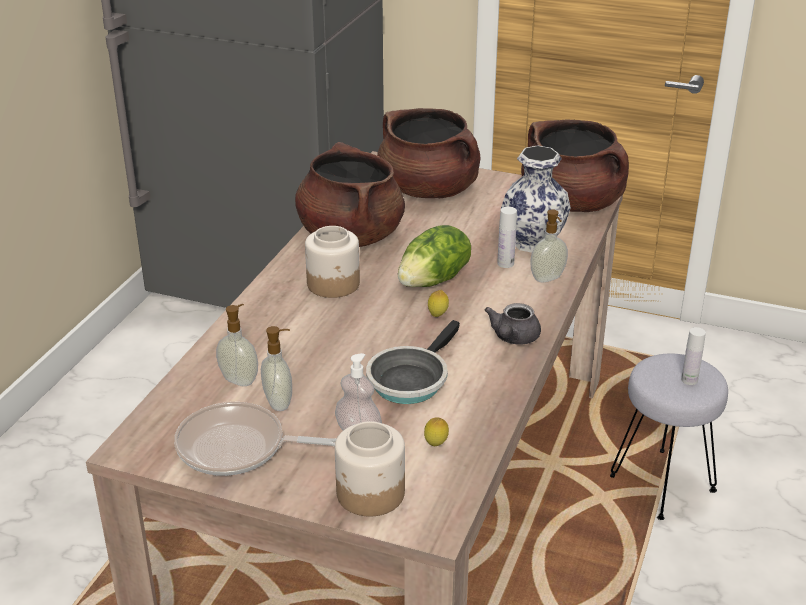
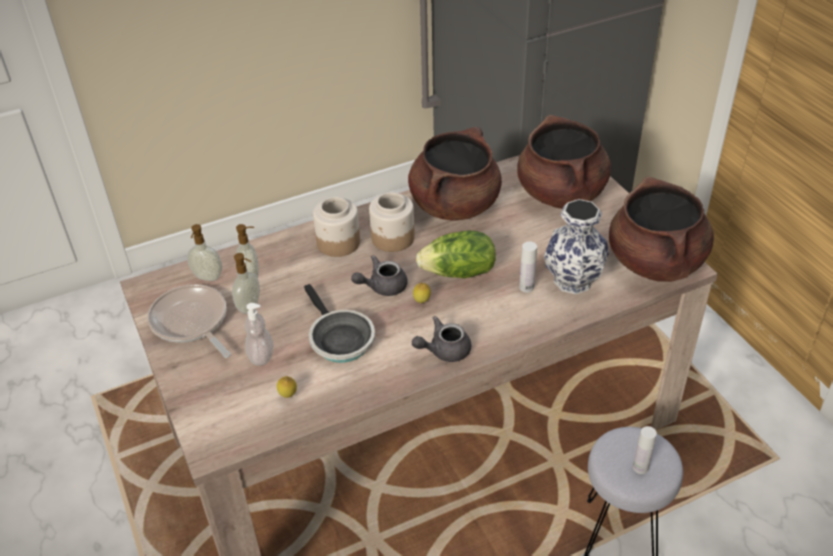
camera: 45 degrees right, 10 degrees up
(370, 494) = (211, 402): jar -> jar (338, 243)
(384, 323) = (382, 286): none -> grey teapot
(410, 379) = (339, 339): frying pan -> frying pan turned 105 degrees counterclockwise
(548, 278) = (538, 318): soap dispenser -> soap dispenser (207, 277)

